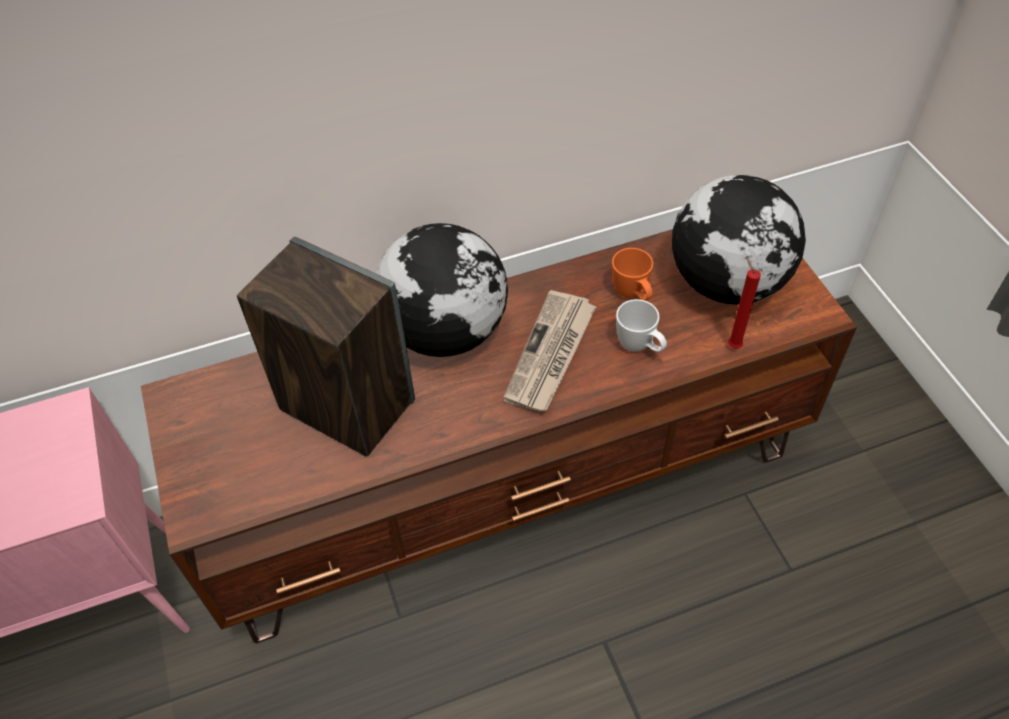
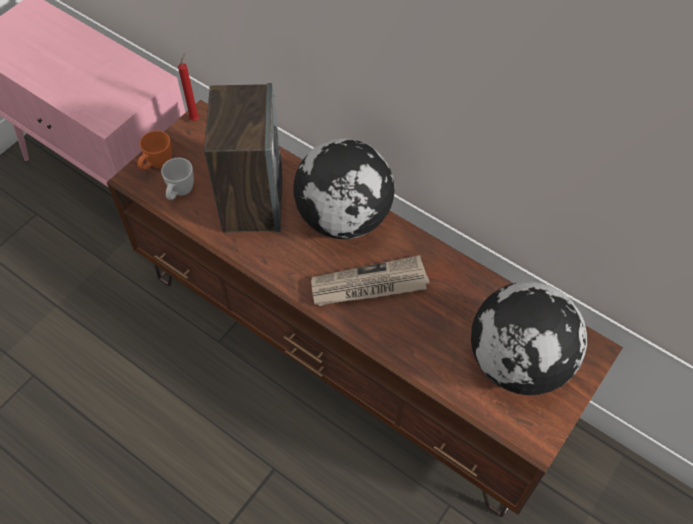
camera: 55 degrees right, 5 degrees up
(633, 295) = (458, 307): orange mug -> orange mug (157, 165)
(640, 347) = (414, 334): white mug -> white mug (180, 193)
(732, 344) = (460, 392): red candle -> red candle (195, 118)

